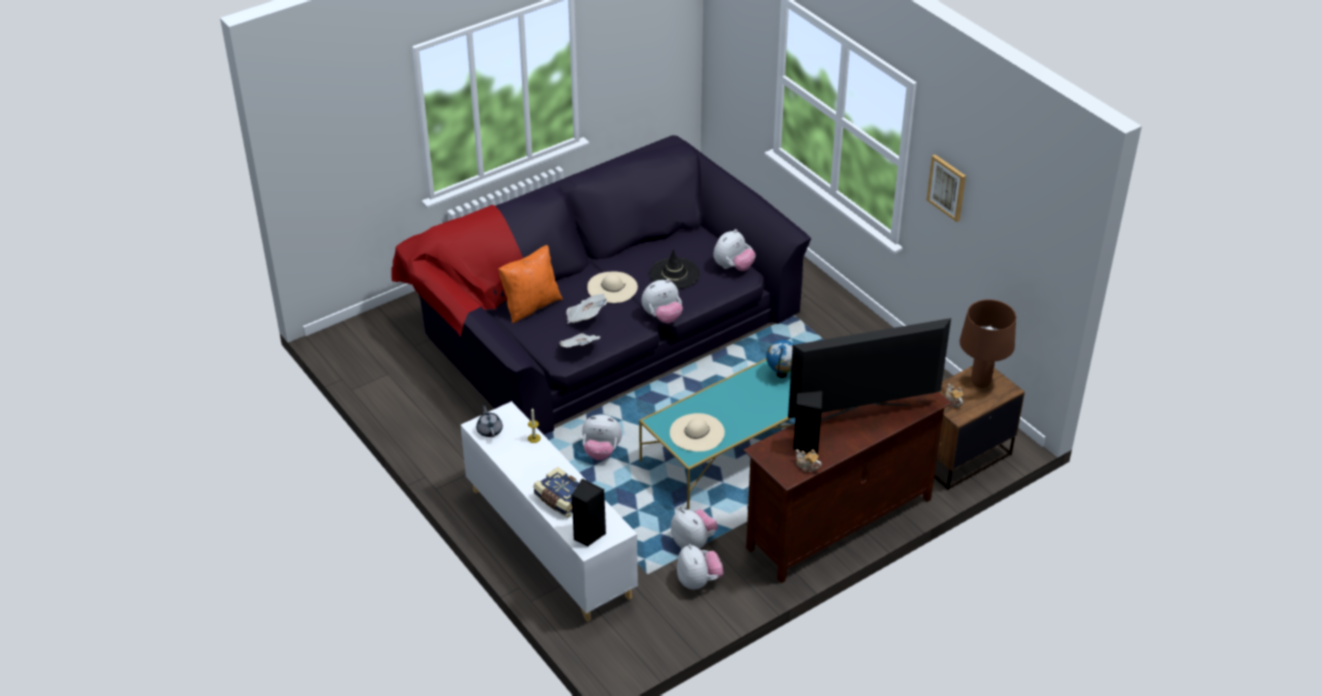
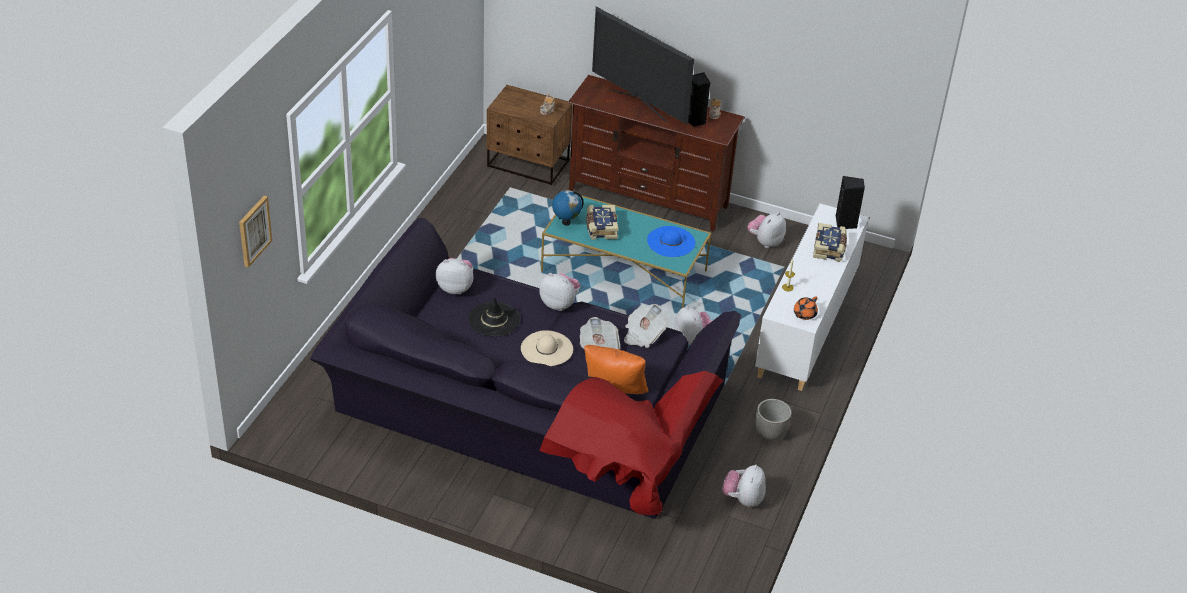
camera: 125 degrees left, 0 degrees up
(444, 442) = (770, 434): none -> planter
(489, 430) = (804, 314): grey teapot -> orange teapot
(693, 542) = (733, 257): plush toy -> plush toy (743, 499)
(697, 433) = (671, 241): beige hat -> blue hat
(755, 394) = (601, 228): none -> book
(947, 187) = (418, 54): picture -> picture (254, 230)
(980, 382) = (515, 104): brown table lamp -> none

